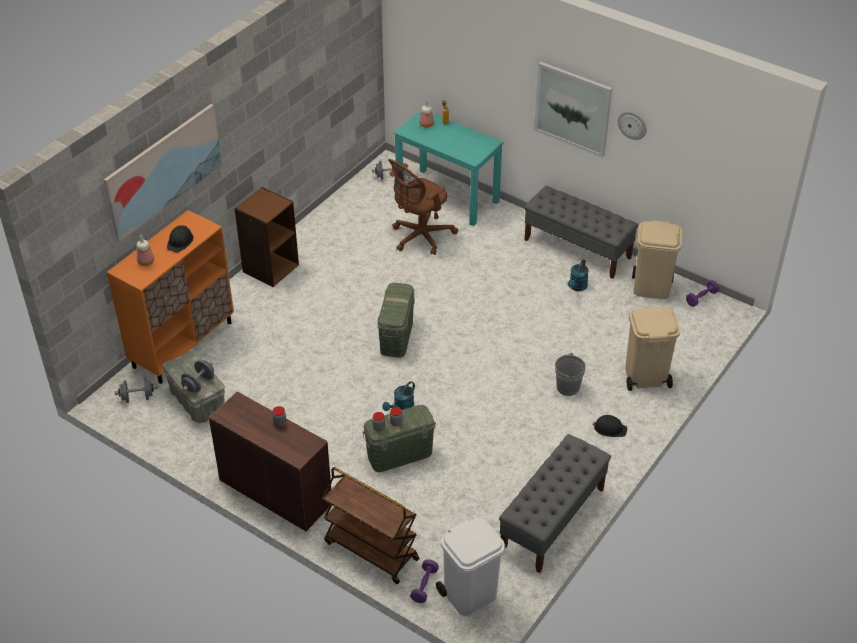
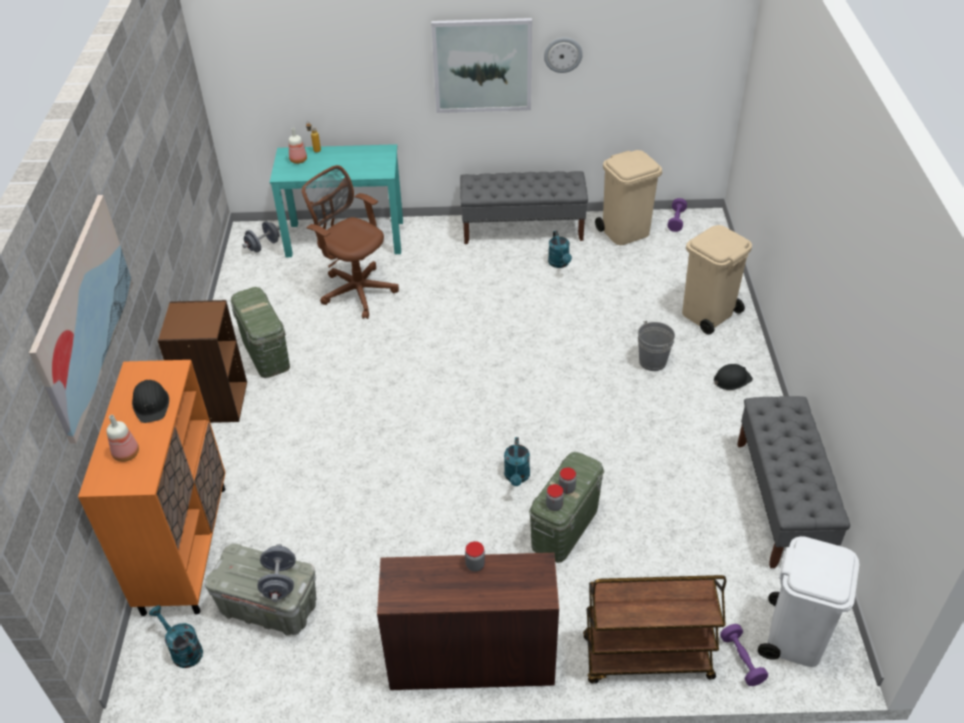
camera: 35 degrees left, 0 degrees up
(137, 397) = (183, 650): grey dumbbell -> turquoise watering can
(396, 336) = (432, 402): green storage box -> green storage box (265, 353)
(420, 237) = (356, 290): brown office chair -> brown office chair turned 120 degrees clockwise

